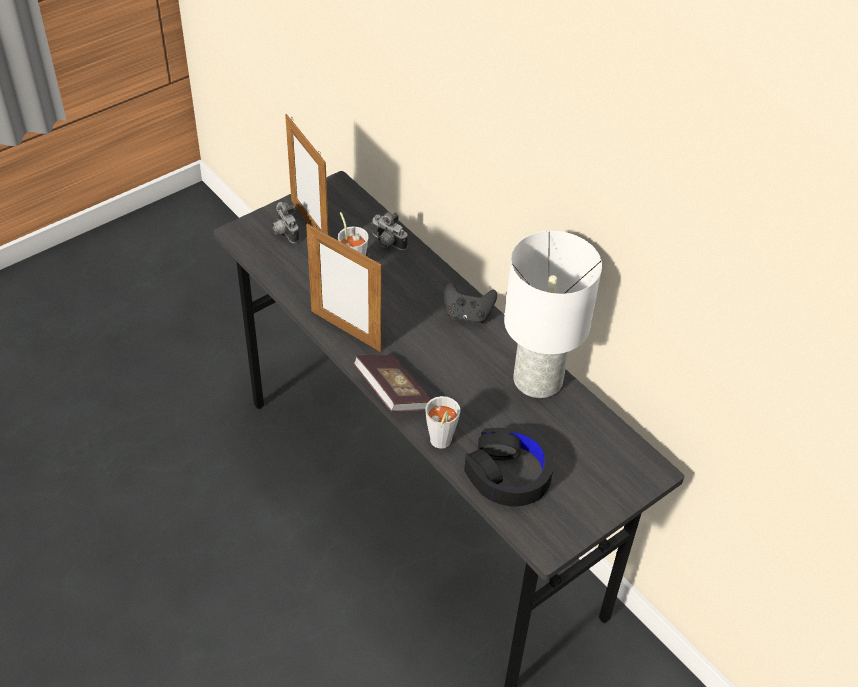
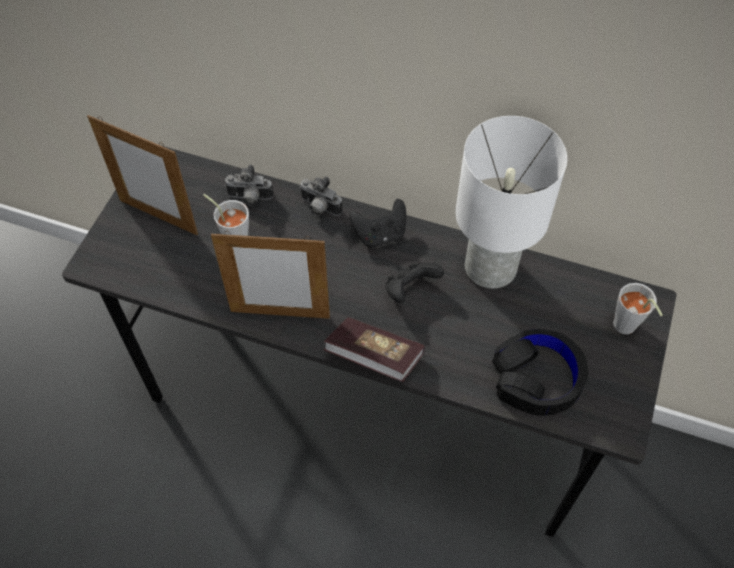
camera: 30 degrees left, 10 degrees up
(284, 232) = (138, 239): camera -> camera (319, 208)
(439, 444) = (455, 384): grey cup -> grey cup (627, 329)
(458, 364) = (410, 290): none -> black game controller

